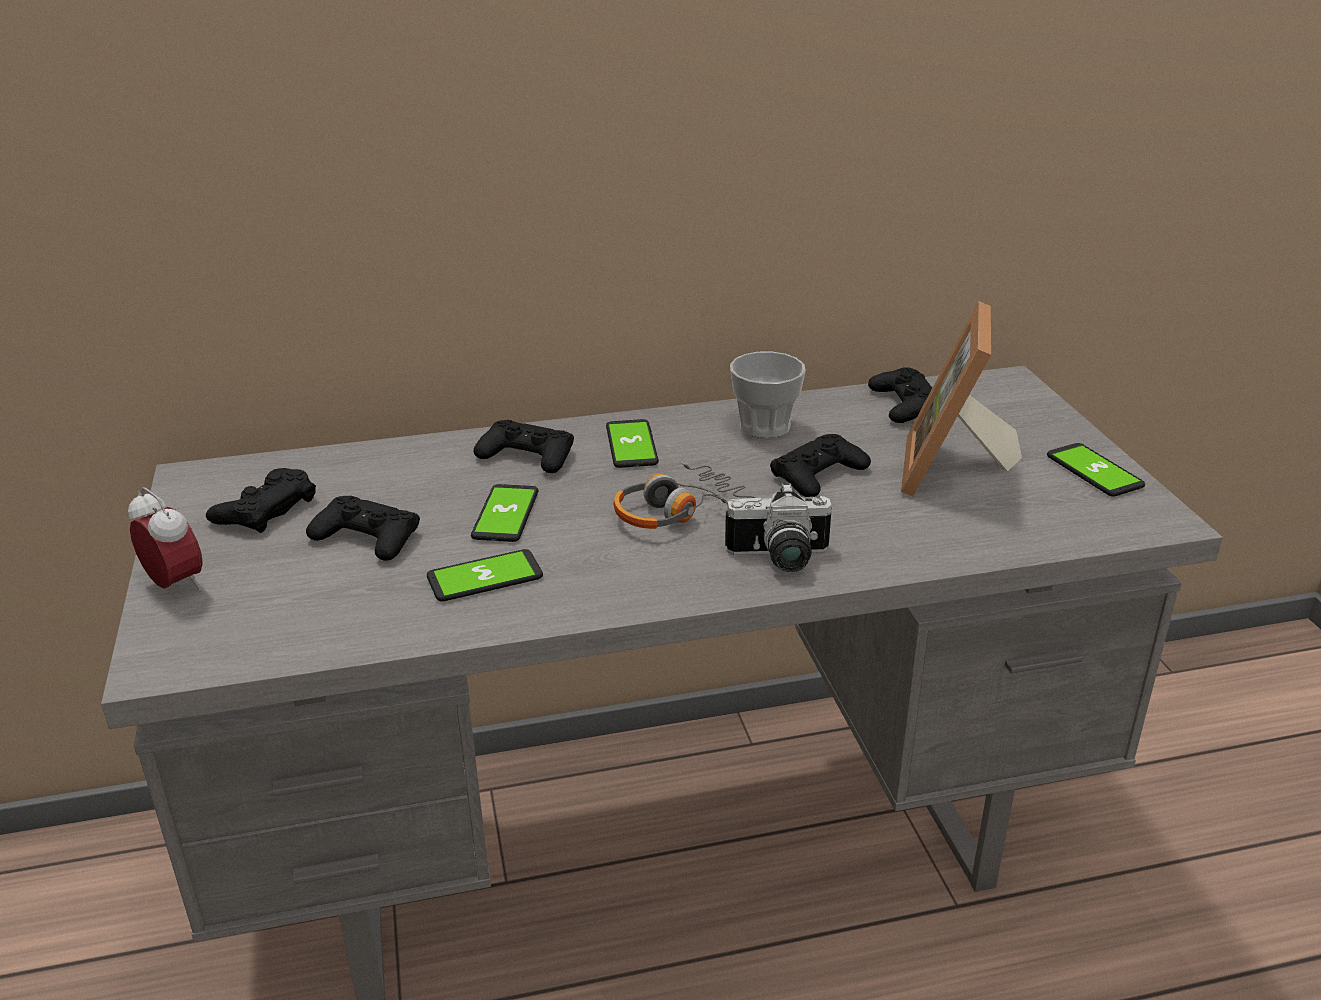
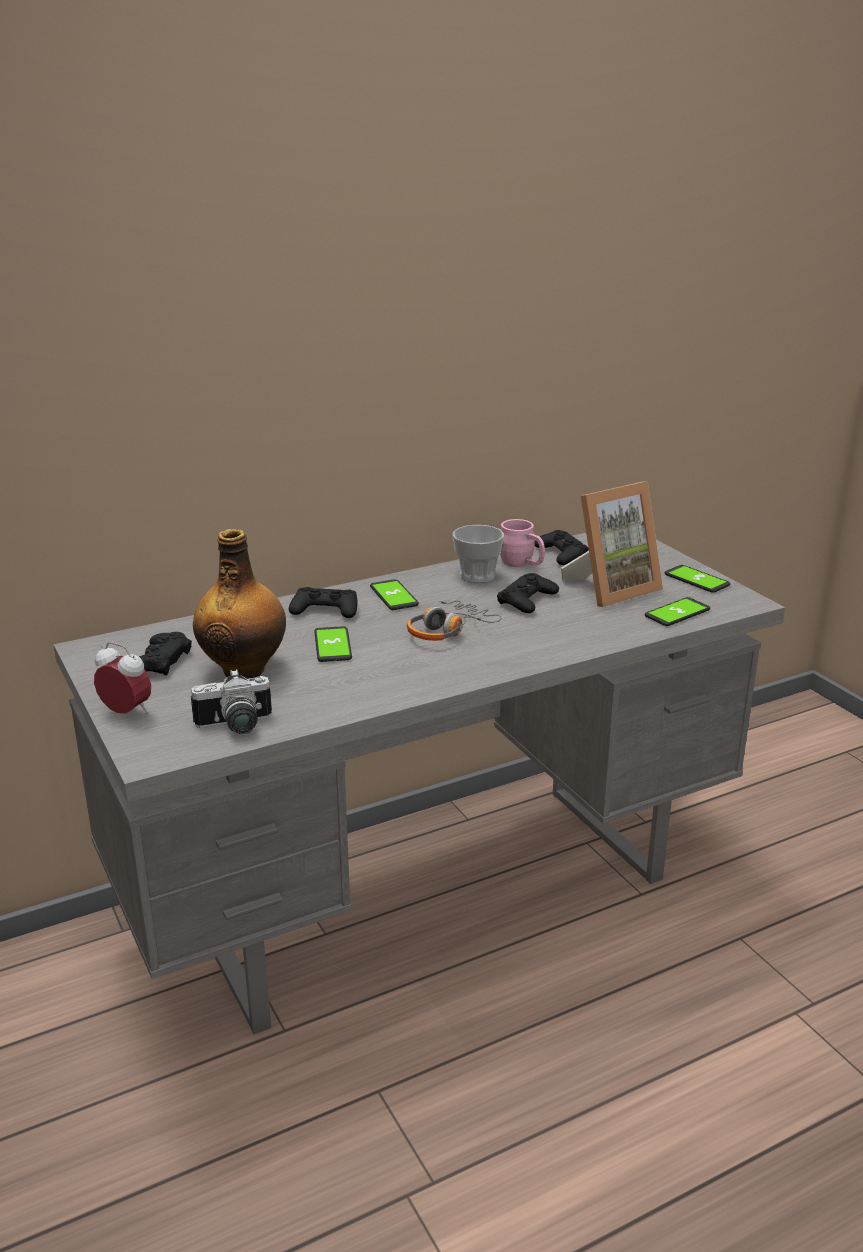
camera: 15 degrees left, 5 degrees down
(367, 537) = (244, 669): black game controller -> bottle
(485, 577) = (342, 682): phone -> phone (677, 613)
(779, 559) = (527, 649): camera -> camera (235, 726)
(838, 414) = (522, 564): none -> pink mug
(953, 471) = (611, 589): picture frame -> picture frame turned 120 degrees counterclockwise

